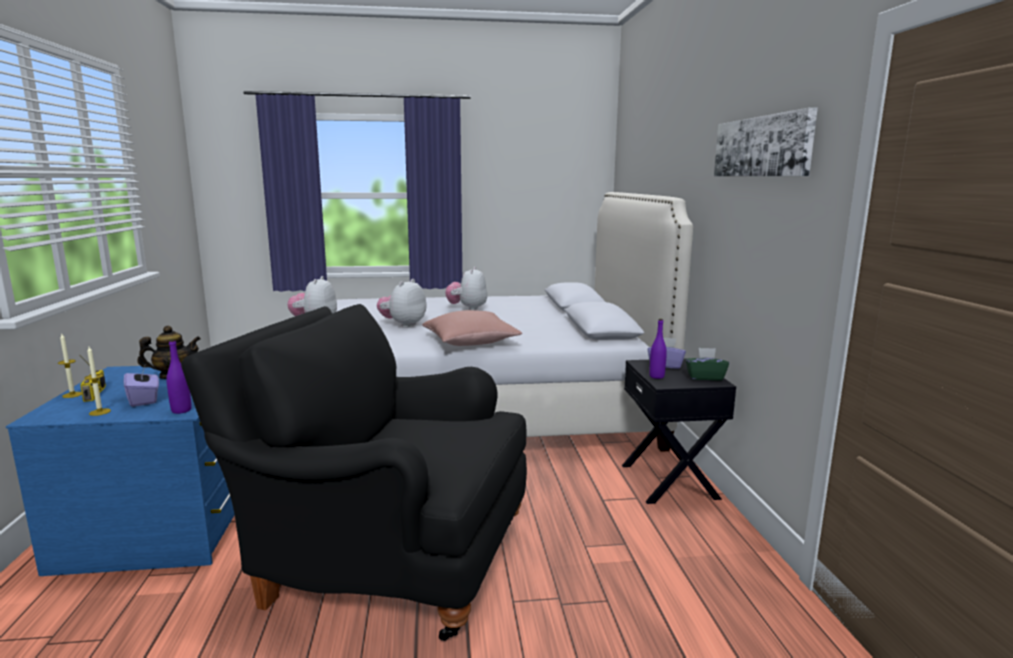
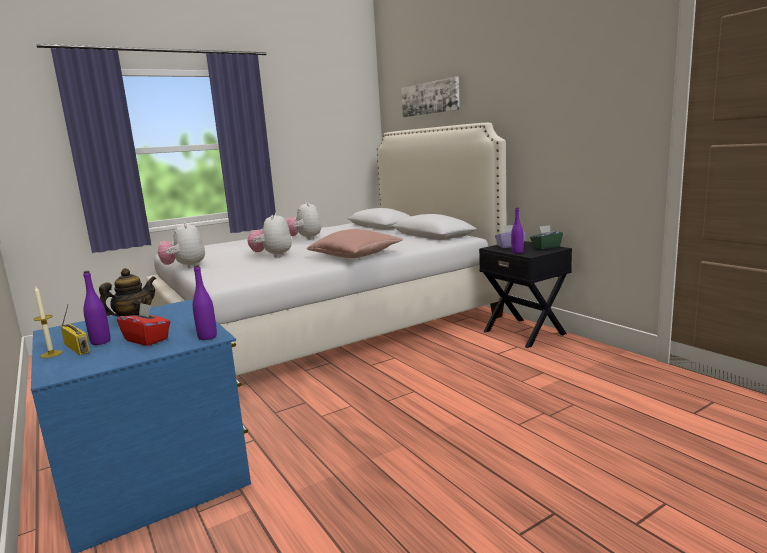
camera: 25 degrees left, 0 degrees up
(100, 412) = (121, 356): candle -> none
(117, 392) = (100, 342): none -> purple bottle
(144, 400) = (147, 339): purple tissue box -> red tissue box
(384, 558) = (395, 431): black armchair -> none
(762, 147) = (573, 74): picture -> picture (430, 98)

